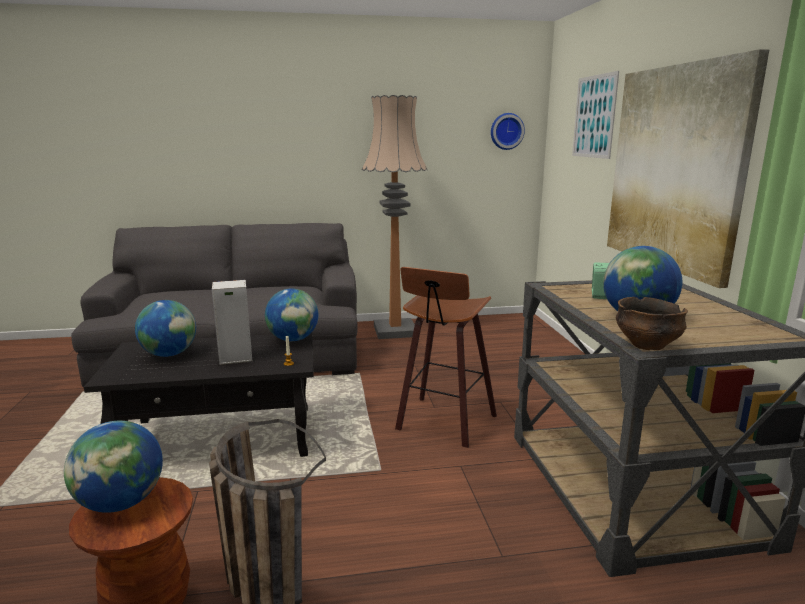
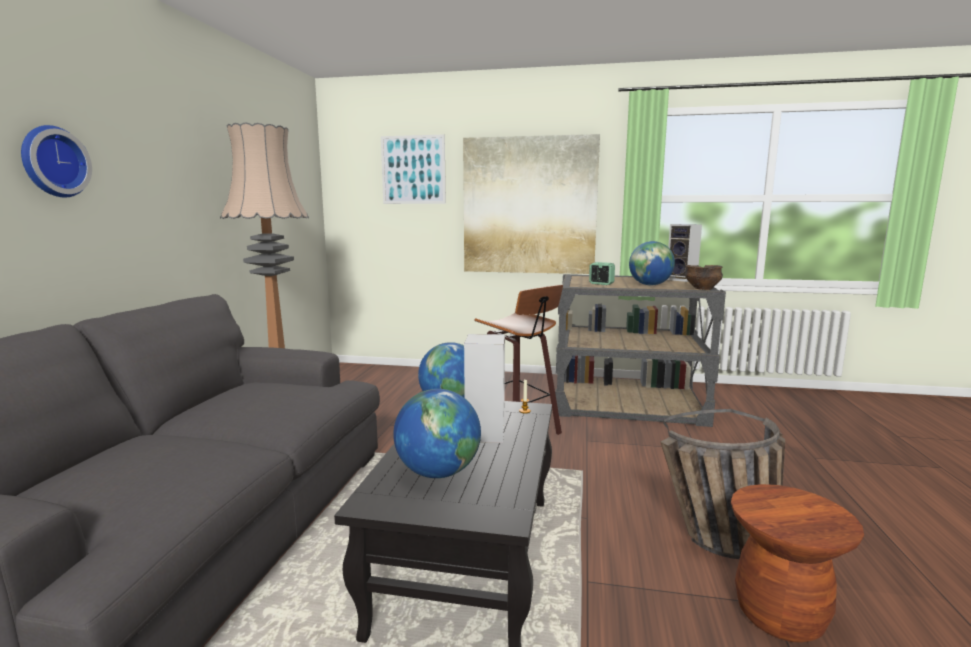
camera: 70 degrees left, 5 degrees down
(121, 503) = (786, 518): globe -> none
(506, 131) = (301, 180): wall clock -> wall clock (52, 162)
(752, 334) = (683, 280): none -> speaker

